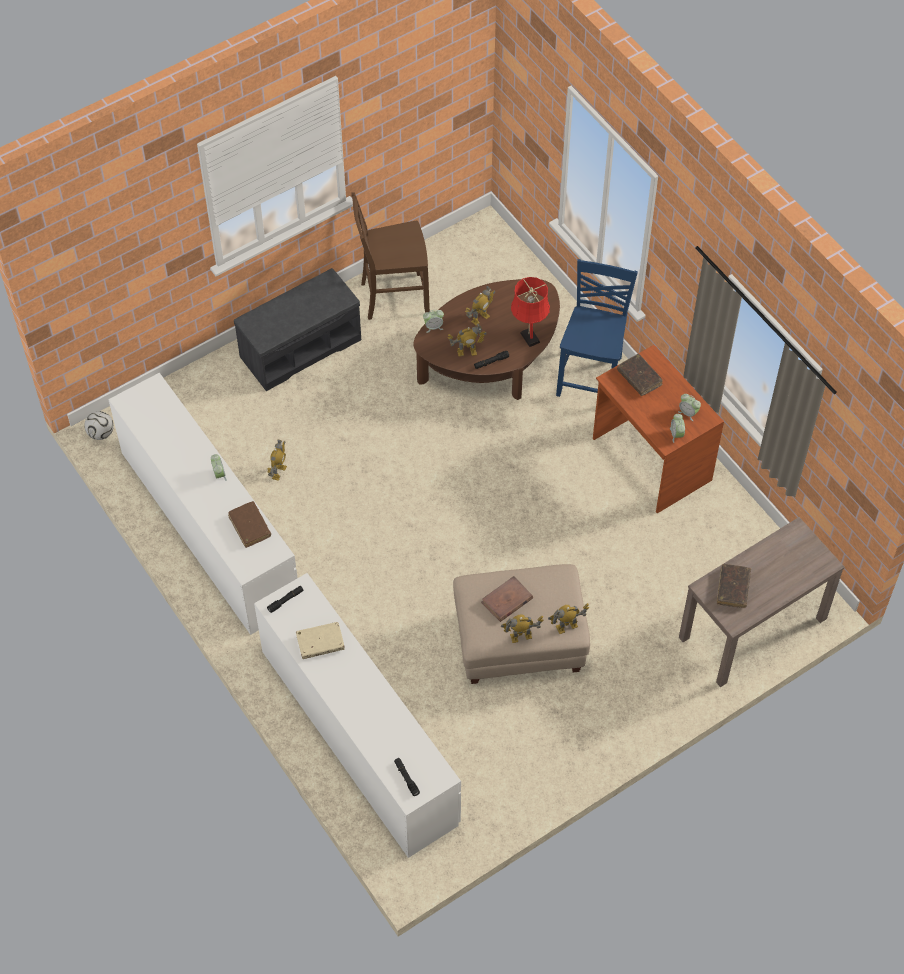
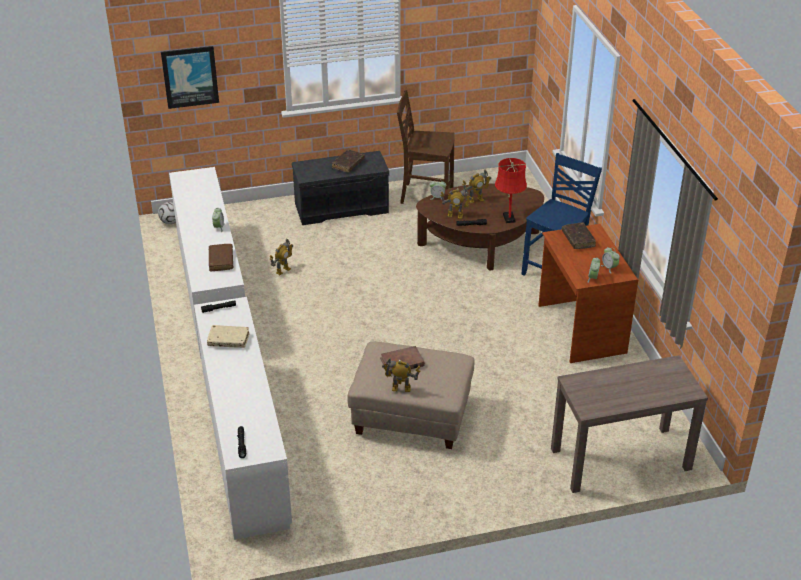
camera: 20 degrees right, 20 degrees down
(103, 277) = (190, 76): none -> picture
(567, 627) = (443, 392): toy robot -> none
(733, 588) = (597, 388): brown book -> brown book (348, 164)

